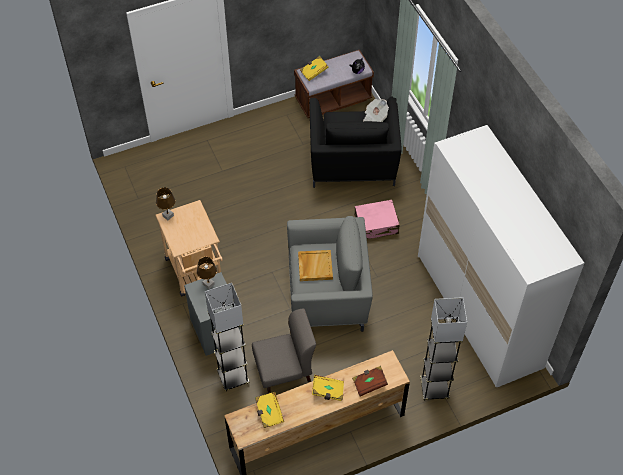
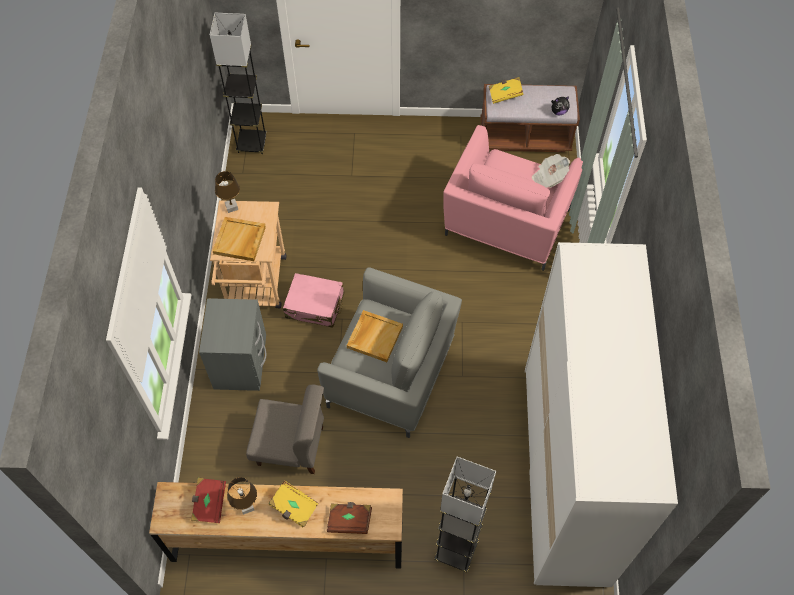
camera: 25 degrees right, 5 degrees up
(188, 236) = (240, 241): none -> beige tray
(208, 284) = (234, 309): brown table lamp -> brown table lamp (246, 506)
(233, 377) = (229, 429): grey floor lamp -> grey floor lamp (251, 144)
(269, 413) = (209, 503): yellow book -> red book
(352, 164) = (506, 223): black armchair -> pink armchair
(376, 224) = (495, 310): pink suitcase -> pink suitcase (315, 305)

